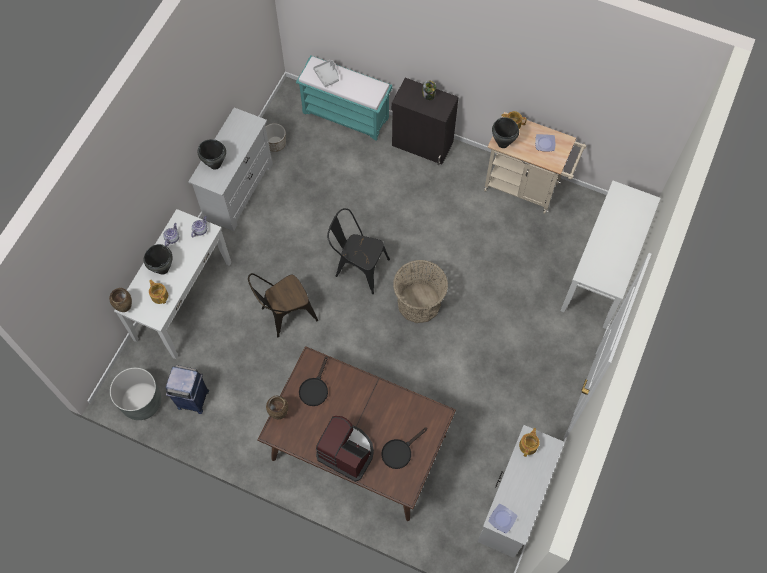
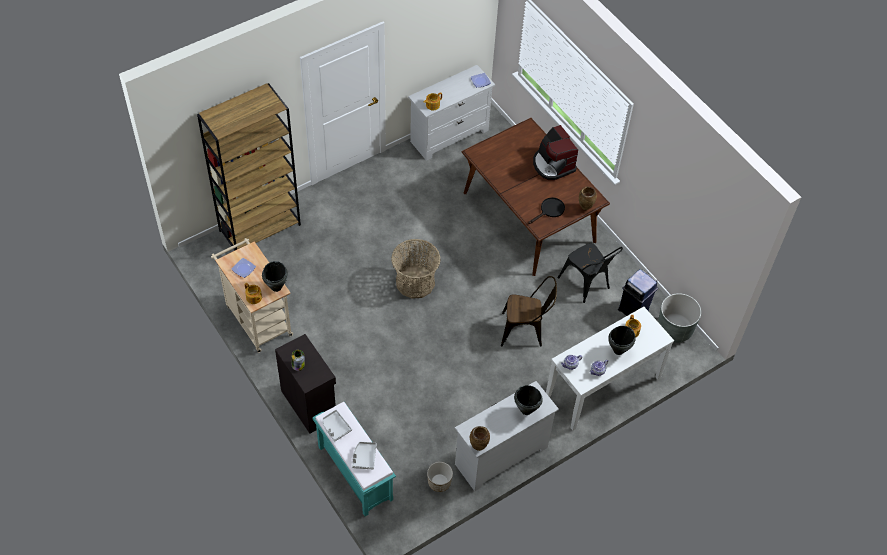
camera: 150 degrees left, 10 degrees down
(126, 309) = (663, 336): brown vase -> brown vase (478, 447)
(358, 267) = (442, 334): black chair -> black chair (587, 285)
(366, 84) = (335, 427): none -> grey tray
(399, 451) = (517, 148): black frying pan -> none
(602, 272) = (260, 227): white console table -> brown bookcase

